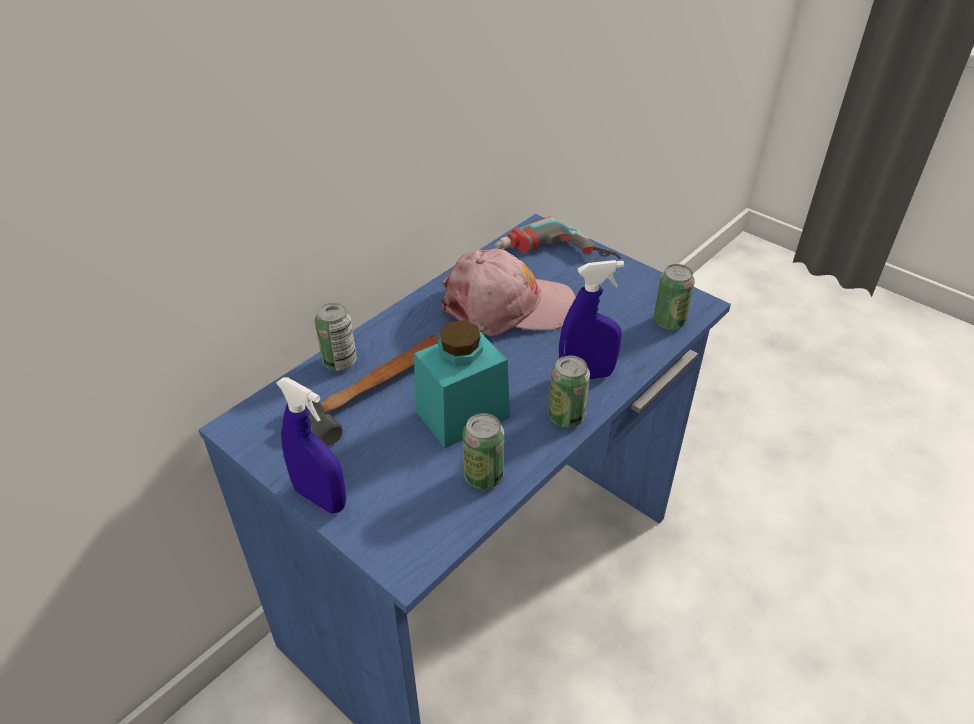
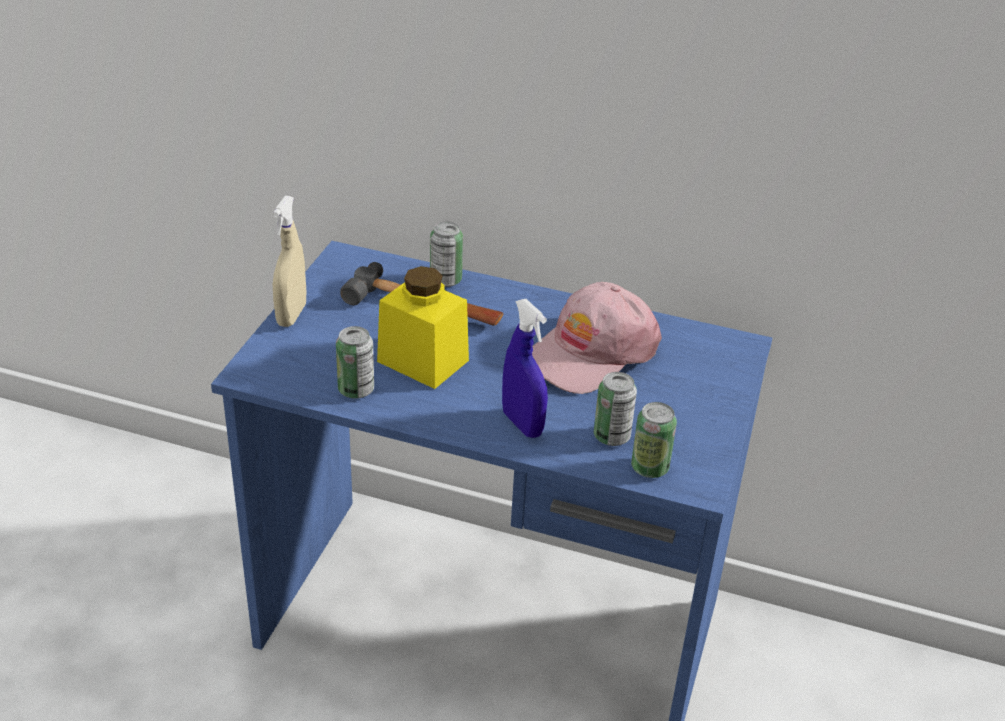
camera: 65 degrees right, 5 degrees down
(320, 498) = (291, 315): blue spray bottle -> beige spray bottle
(462, 414) = (423, 361): turquoise jar -> yellow jar
(507, 306) = (591, 353): pink cap -> pink cap turned 75 degrees clockwise
(554, 257) = (699, 366): power drill -> none
(566, 417) = (456, 422): can -> can (611, 436)

